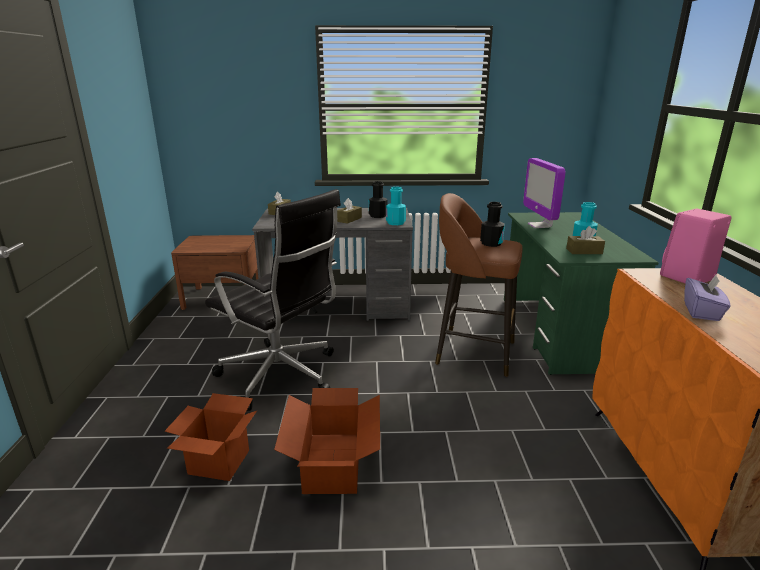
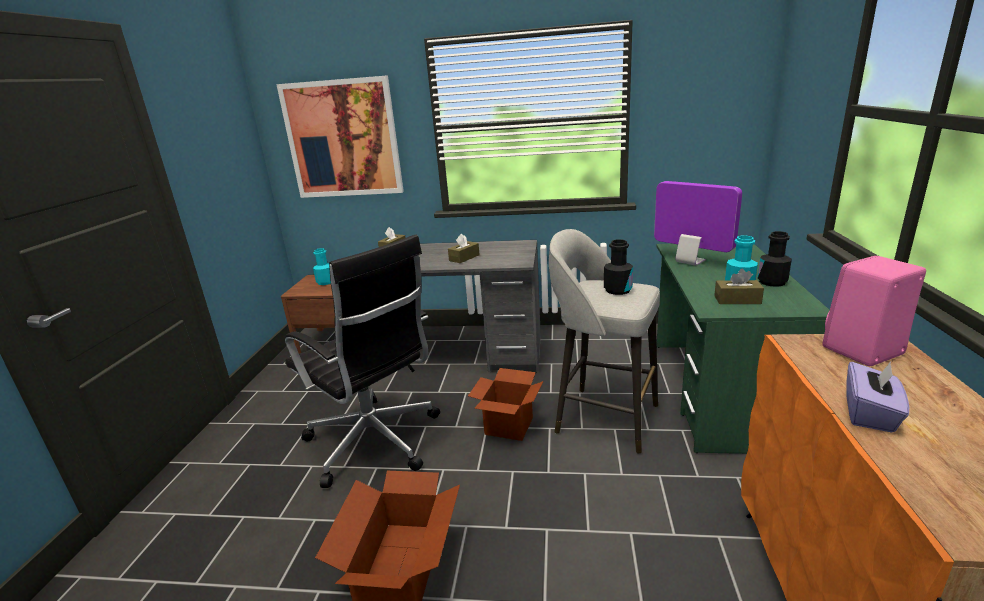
camera: 10 degrees right, 0 degrees up
(219, 462) = (277, 555): cardboard box -> cardboard box (509, 426)
(233, 110) = (343, 139): none -> picture
(378, 216) = (499, 252): black bottle -> black bottle (772, 282)
(395, 223) = (515, 261): turquoise bottle -> turquoise bottle (326, 282)
(472, 352) = (603, 417): brown stool -> grey stool
(539, 225) = (690, 261): monitor -> monitor turned 135 degrees clockwise

